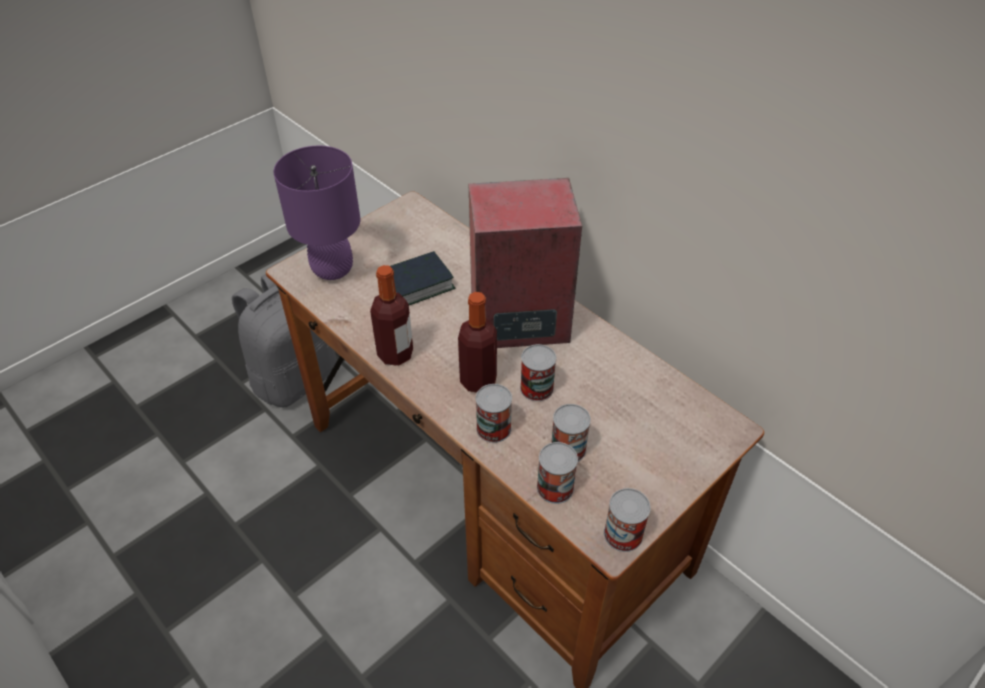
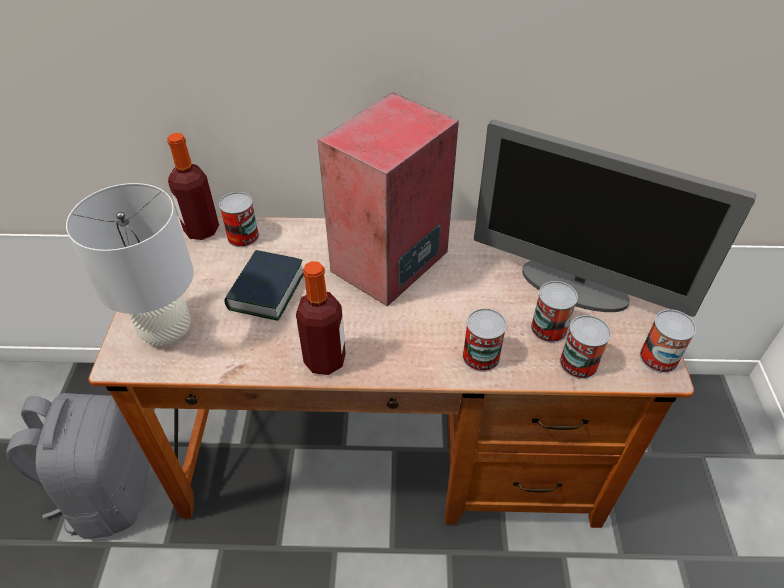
camera: 45 degrees left, 0 degrees up
(334, 271) = (169, 331): purple table lamp -> grey table lamp
(478, 380) = (420, 329): bottle -> bottle (202, 230)
(536, 388) = (469, 302): can -> can (243, 236)
(633, 437) = (575, 287): none -> monitor

